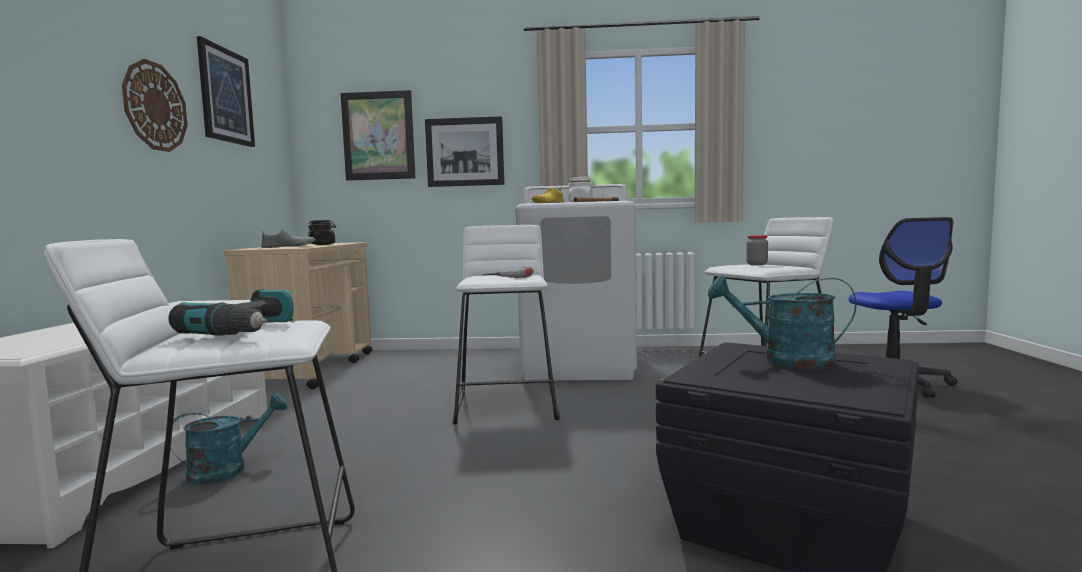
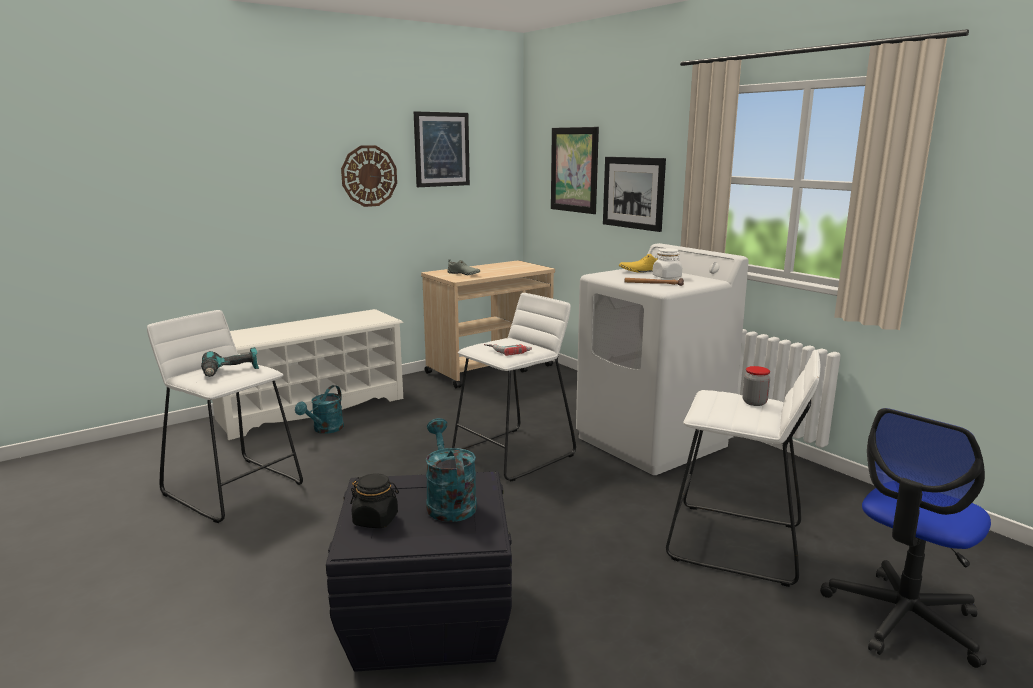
camera: 50 degrees right, 10 degrees up
(228, 470) = (325, 430): turquoise watering can -> turquoise watering can turned 105 degrees clockwise
(323, 244) = (502, 271): black jar -> black jar (376, 520)

